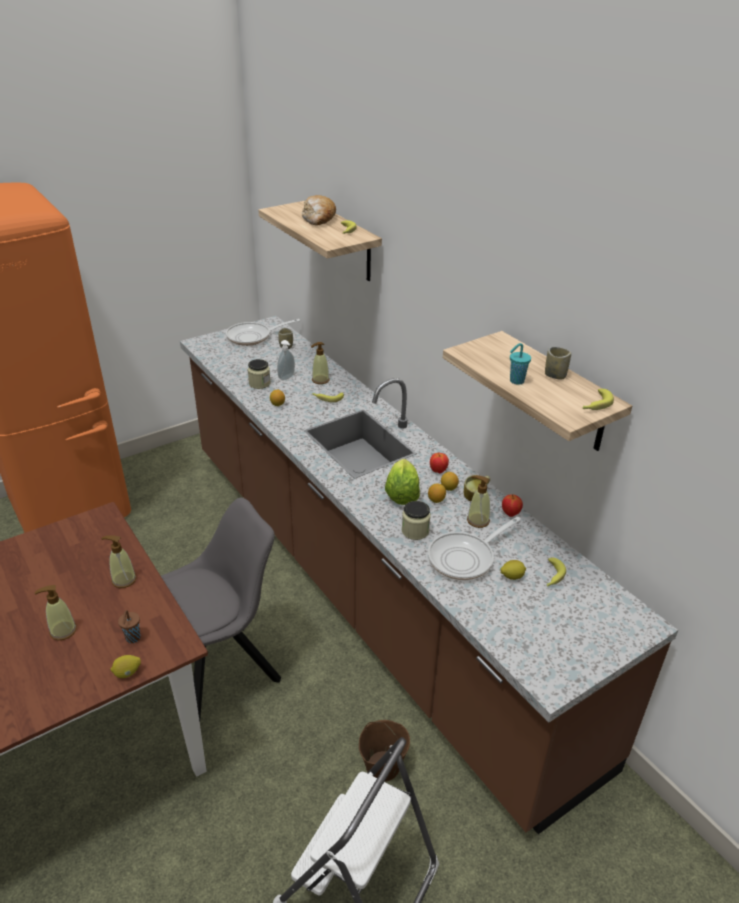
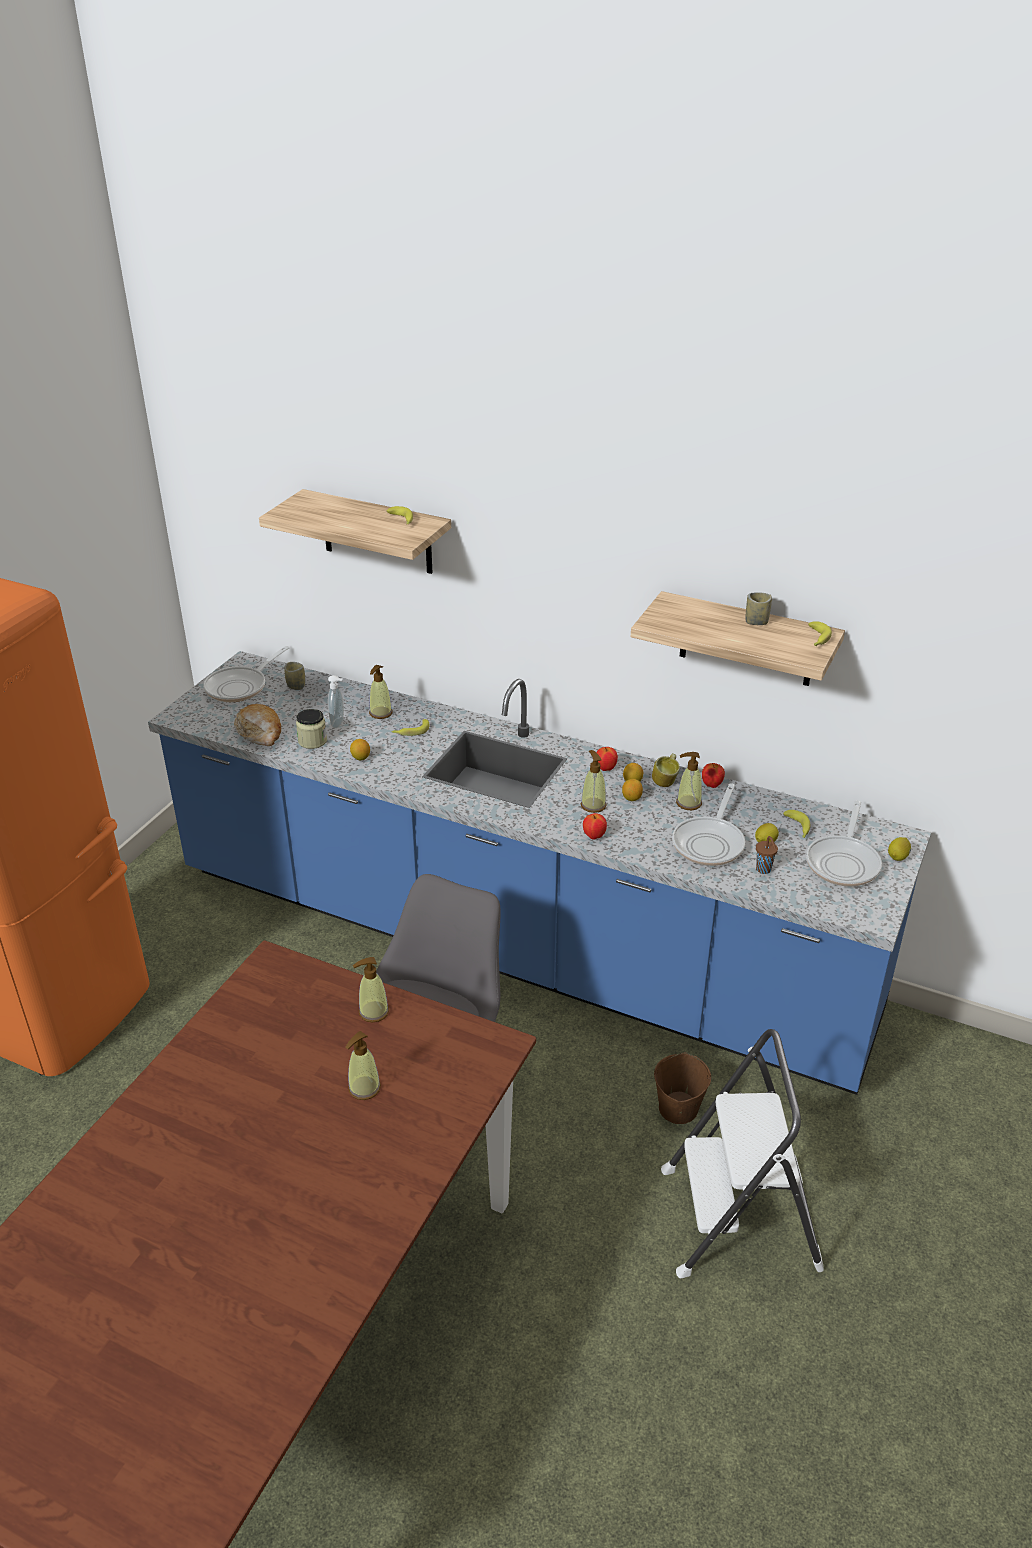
camera: 30 degrees left, 0 degrees up
(127, 673) = (479, 1092): lemon -> lemon (898, 857)
(133, 638) = (449, 1060): brown cup -> brown cup (764, 870)
(318, 219) = (349, 512): bread -> bread (260, 733)
(366, 586) = (516, 944): brown counter -> blue counter
(379, 517) = (594, 836): none -> apple
(402, 494) = (593, 805): lettuce -> soap dispenser
(415, 531) = (641, 836): jar -> none
(516, 381) = (730, 638): turquoise cup -> none
(567, 622) = (844, 862): none -> frying pan

